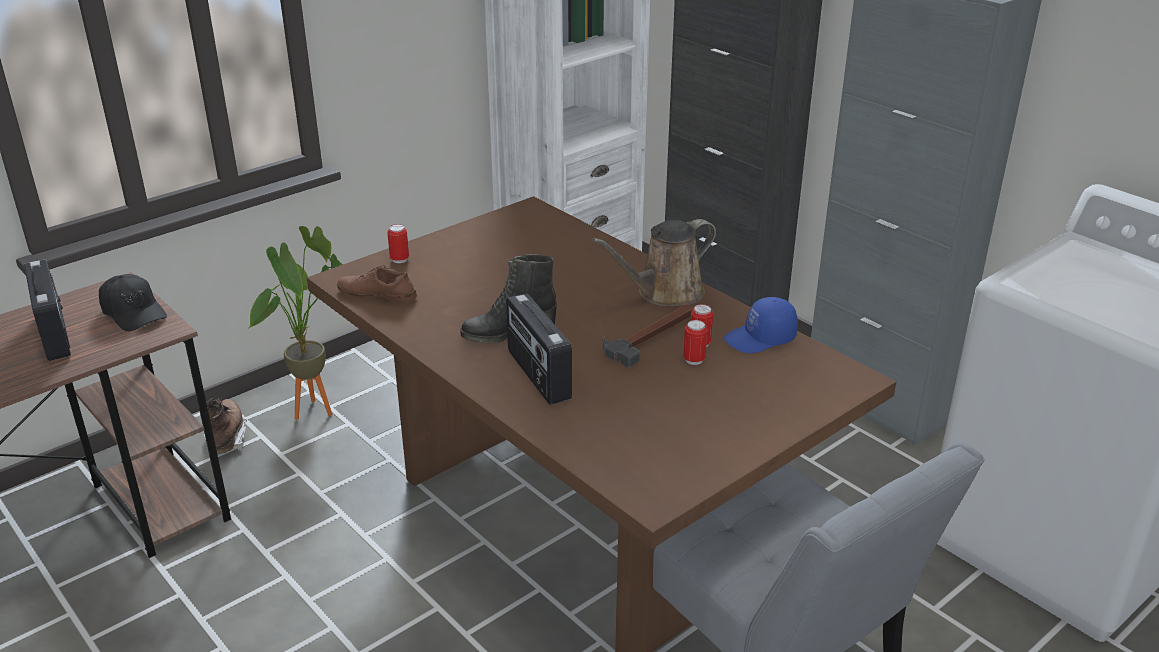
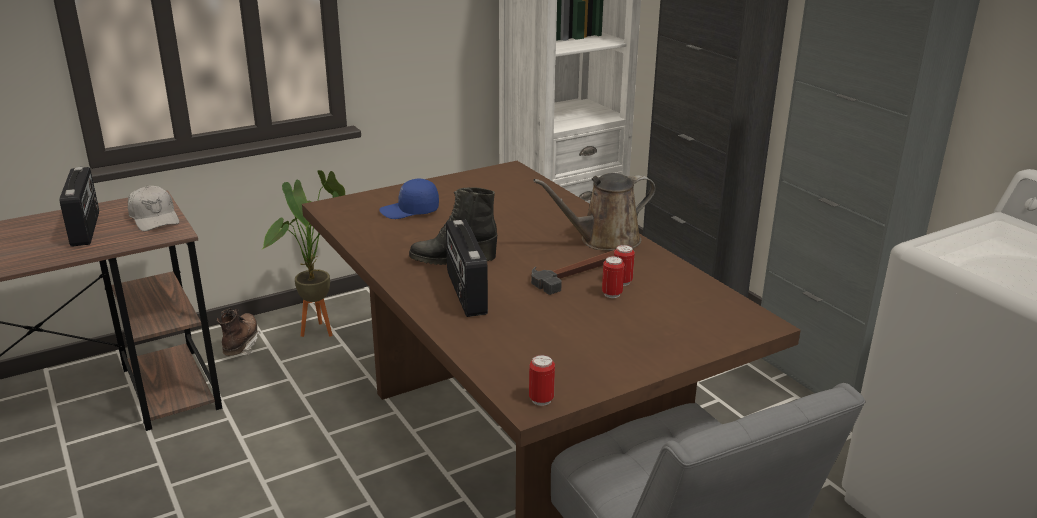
camera: 10 degrees right, 5 degrees down
(133, 312) = (154, 218): black cap -> white cap
(377, 294) = (354, 220): brown shoe -> none
(399, 259) = (384, 197): can -> can (541, 400)
(760, 339) = (680, 283): blue cap -> blue cap (410, 211)

